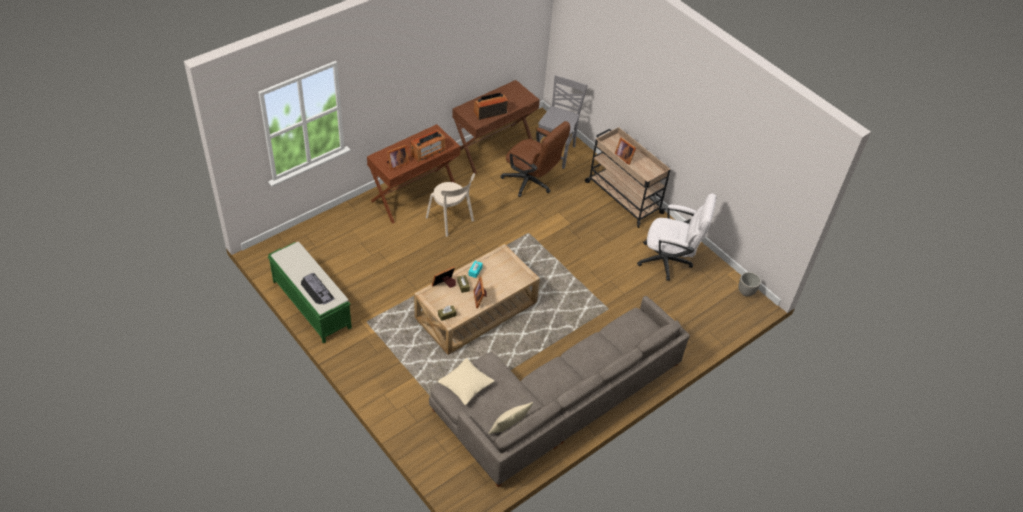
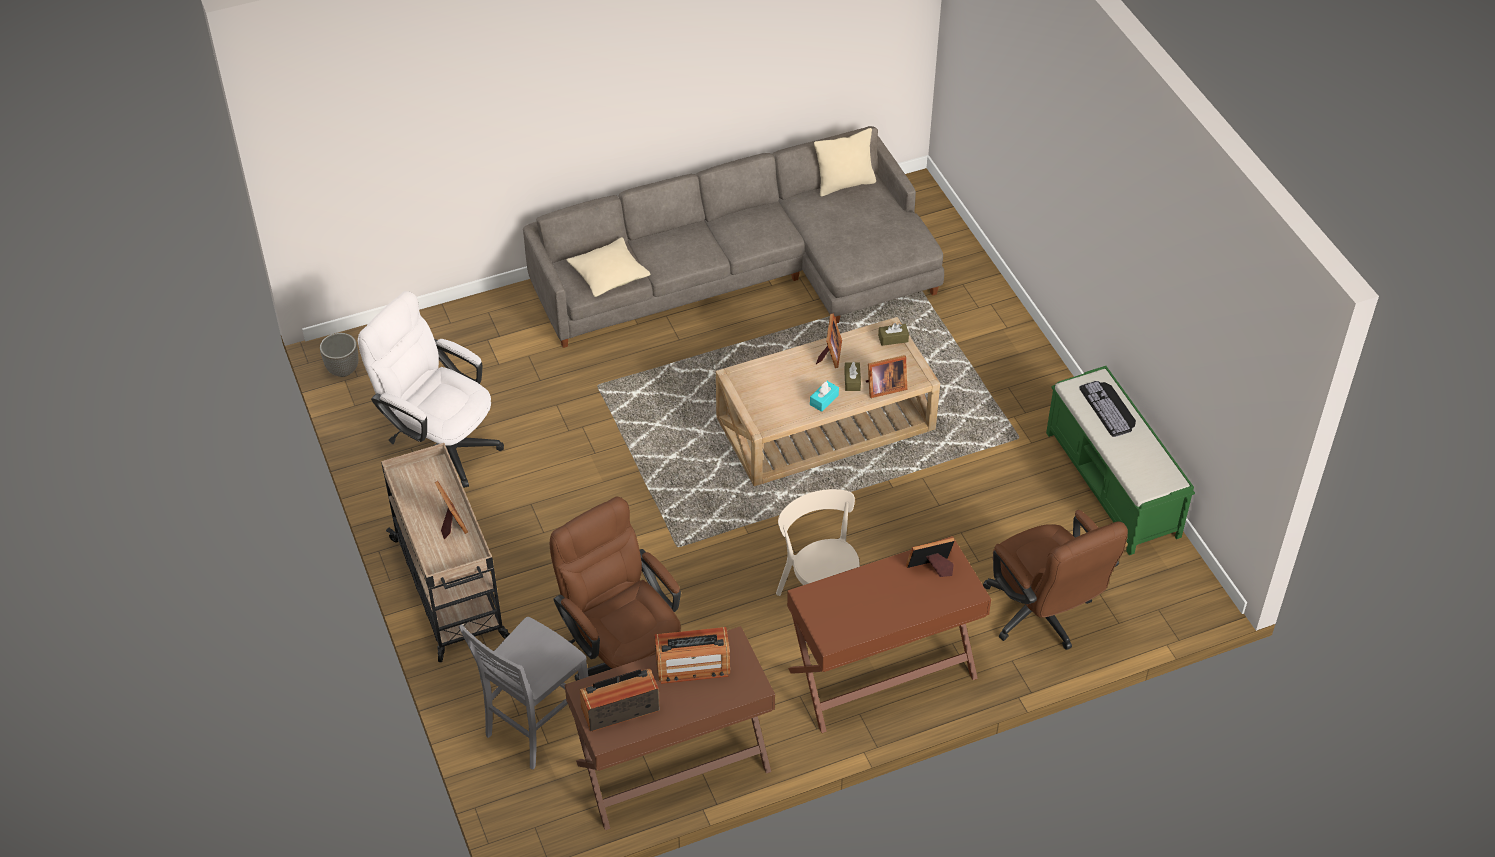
camera: 160 degrees left, 0 degrees up
(343, 231) = (1042, 616): none -> brown office chair
(428, 152) = (860, 585): radio -> radio (620, 709)
(465, 385) = (891, 241): beige pillow -> beige pillow (609, 275)

